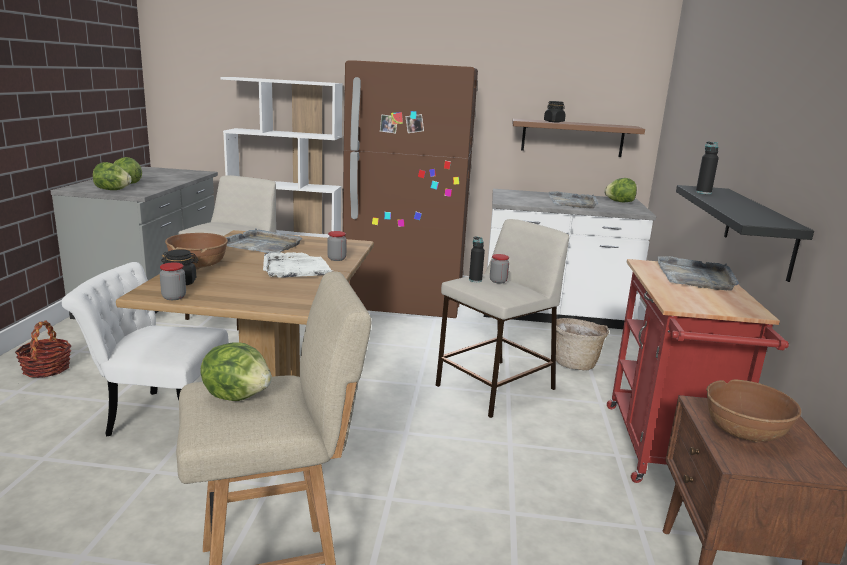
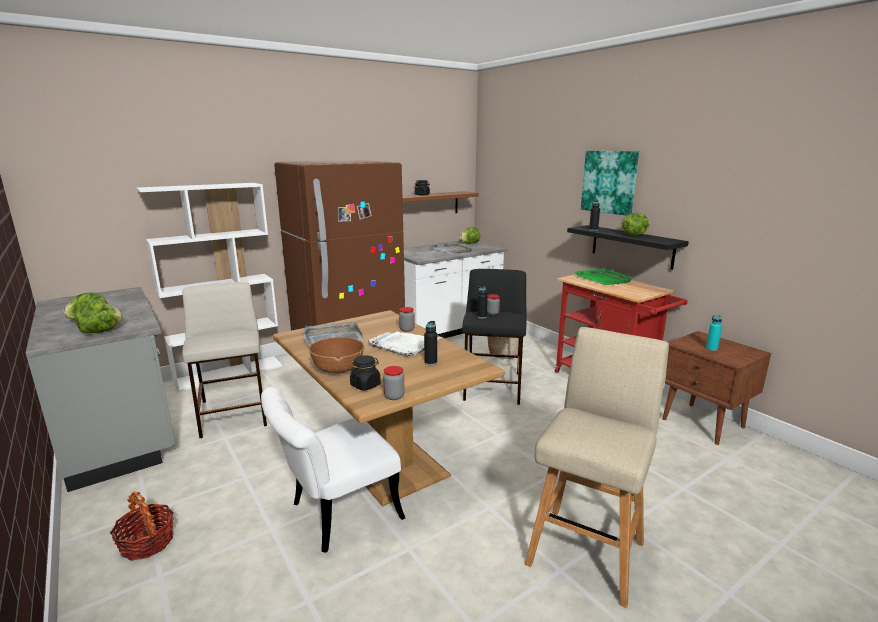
camera: 40 degrees left, 0 degrees up
(238, 395) = (586, 430): lettuce -> lettuce (633, 235)
(274, 287) = (430, 362): none -> black bottle
(495, 388) = (493, 387): beige stool -> black stool
(696, 277) = (603, 279): grey tray -> green tray
(744, 432) = (711, 349): brown bowl -> turquoise bottle
(759, 115) = (609, 182): none -> picture

